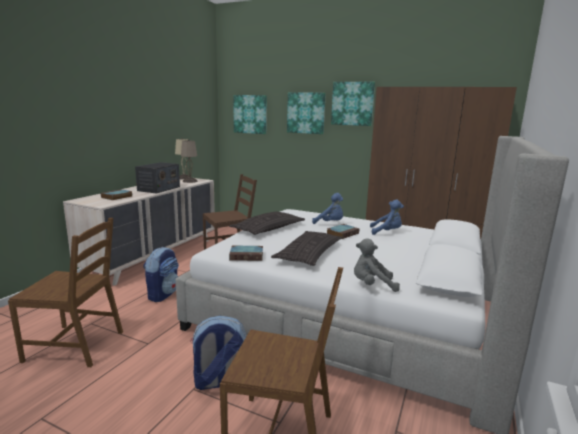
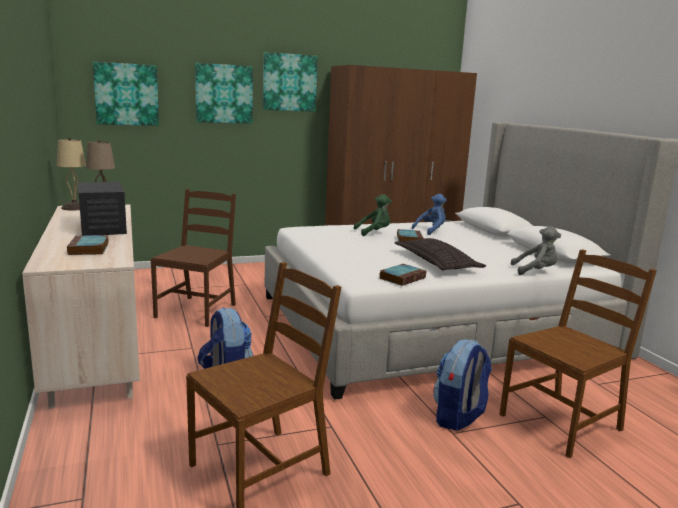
camera: 45 degrees left, 0 degrees up
(268, 228) = (338, 250): pillow -> none
(330, 223) = (374, 232): blue plush toy -> green plush toy
(372, 285) = (536, 271): grey plush toy -> grey plush toy turned 135 degrees counterclockwise

